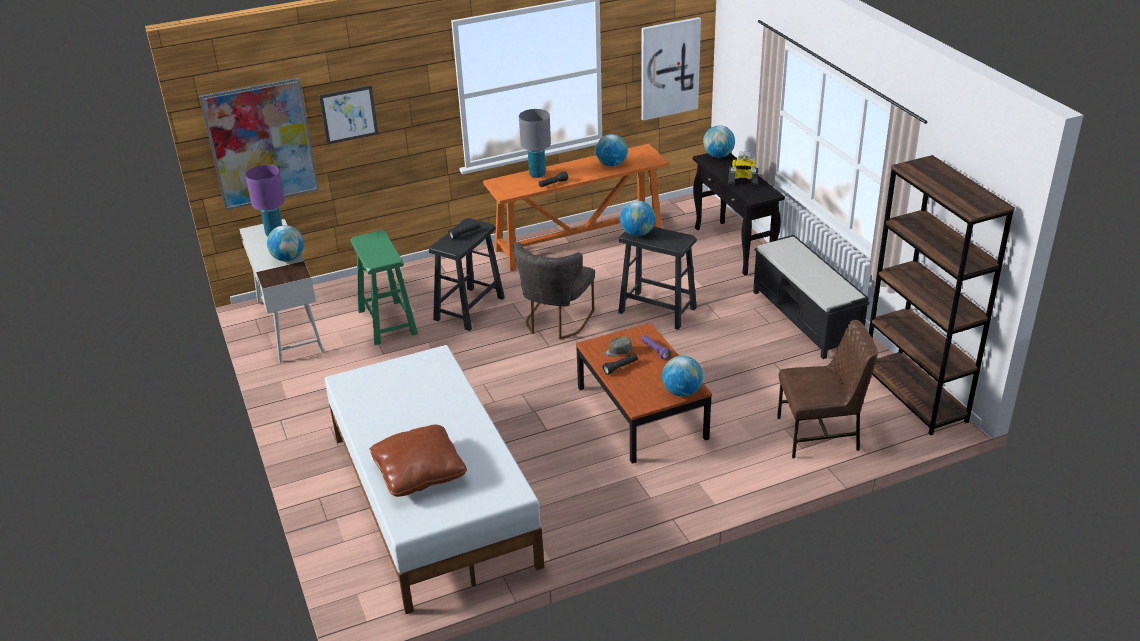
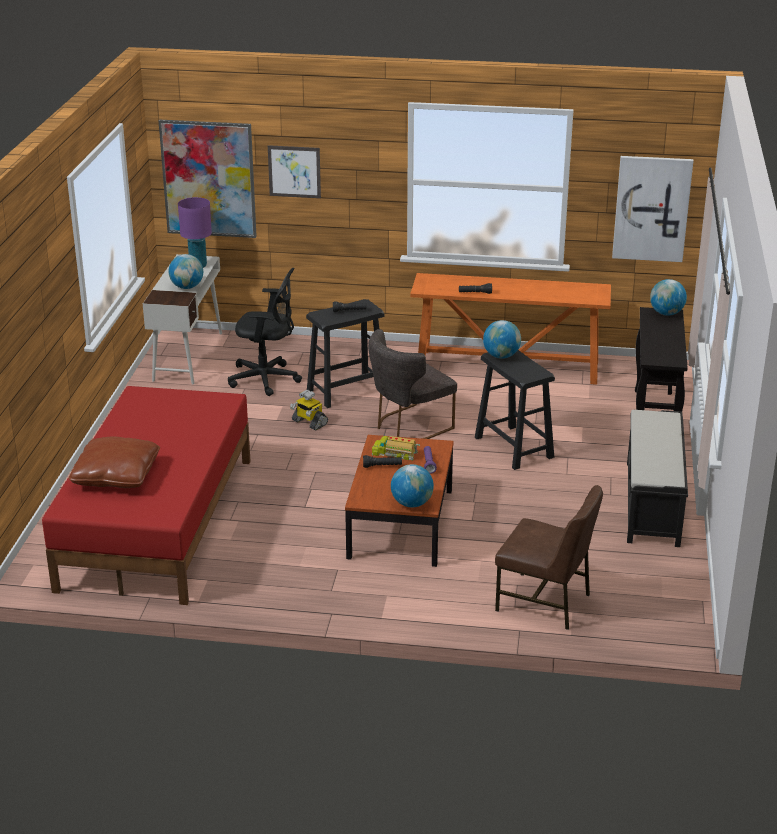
camera: 30 degrees right, 5 degrees down
(387, 323) = (267, 379): green stool -> black office chair
(431, 500) = (156, 523): white bed -> red bed
(537, 174) = (470, 281): grey table lamp -> none
(611, 164) = (550, 292): globe -> none
(618, 351) = (395, 453): grey cap -> toy truck
(742, 181) = (661, 342): toy robot -> toy robot (309, 422)
(914, 396) = (681, 608): brown bookcase -> none

